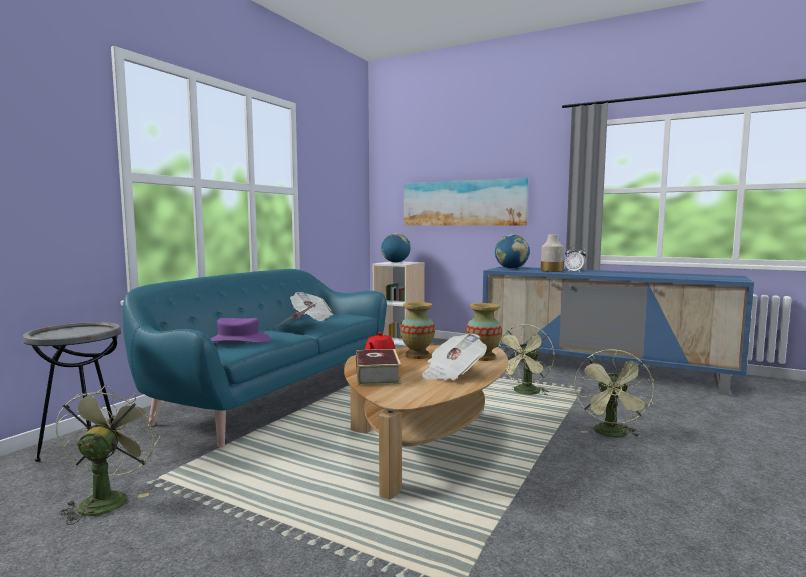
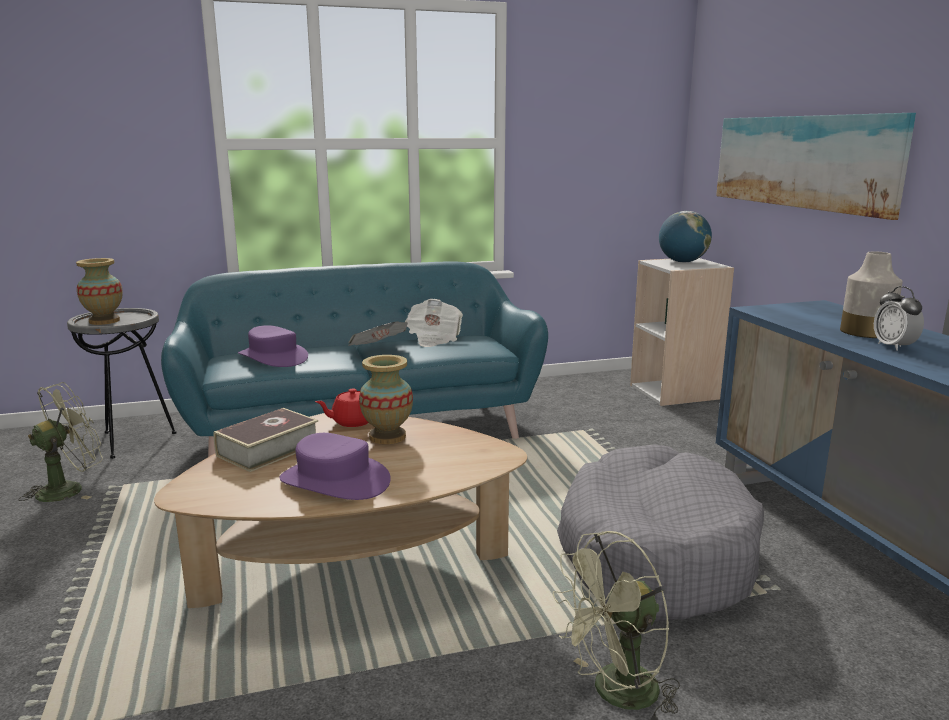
camera: 45 degrees right, 10 degrees up
(452, 374) = (334, 481): newspaper -> purple hat
(483, 357) = (446, 470): vase -> vase (104, 321)
(511, 268) = (809, 310): globe -> none
(525, 393) = (654, 554): green fan -> grey dog bed

